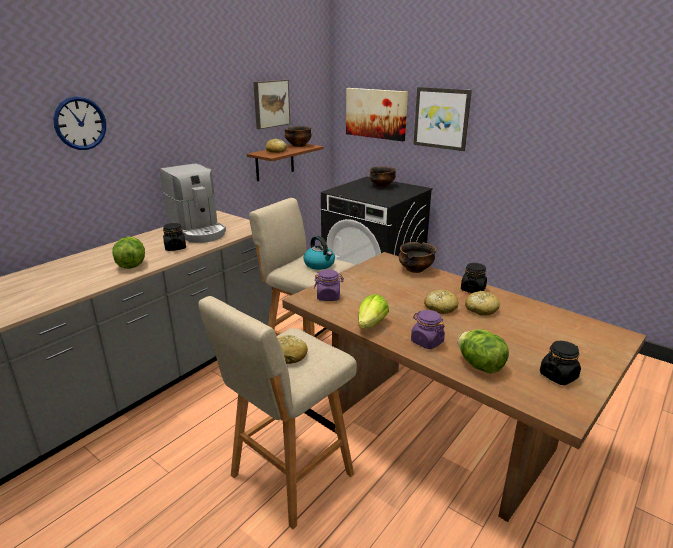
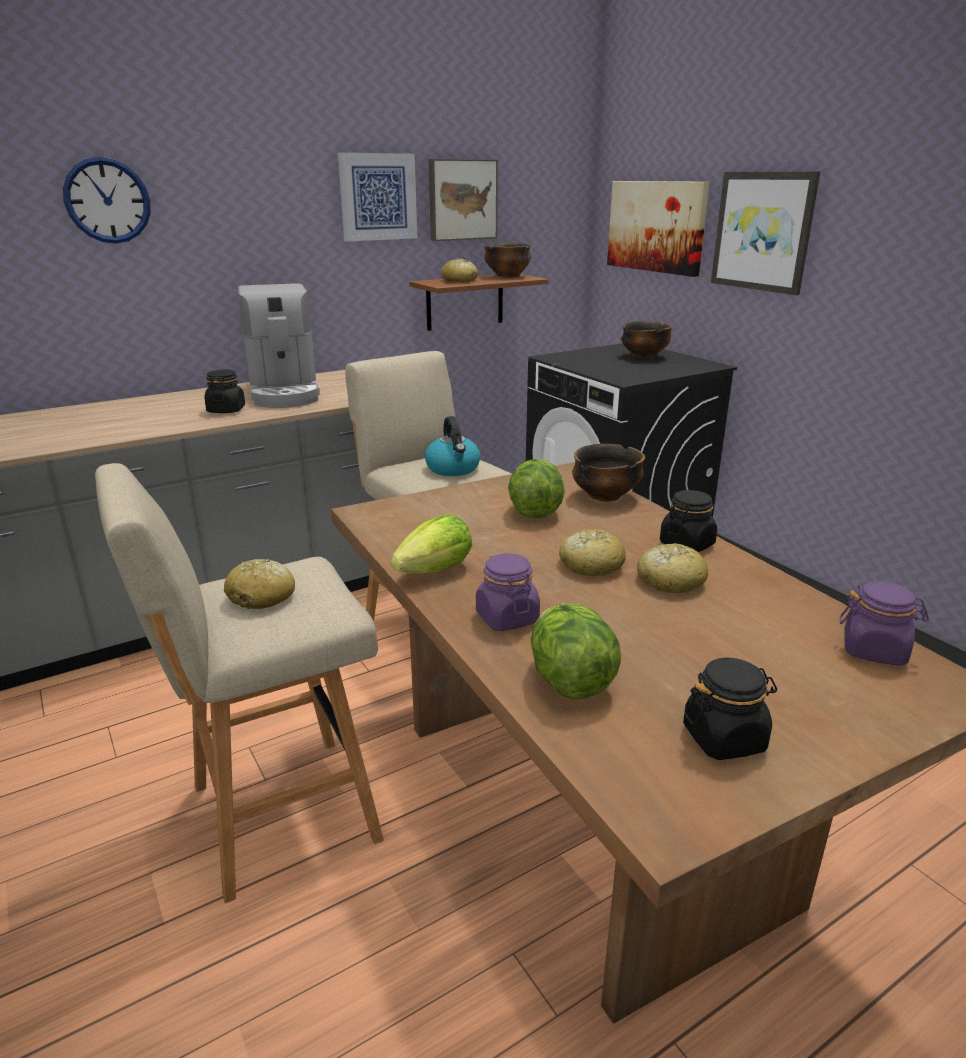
camera: 20 degrees right, 0 degrees up
(131, 265) = (140, 425): lettuce -> lettuce (535, 512)
(228, 106) = (378, 197): none -> picture
(328, 297) = (408, 516): purple jar -> purple jar (874, 650)

